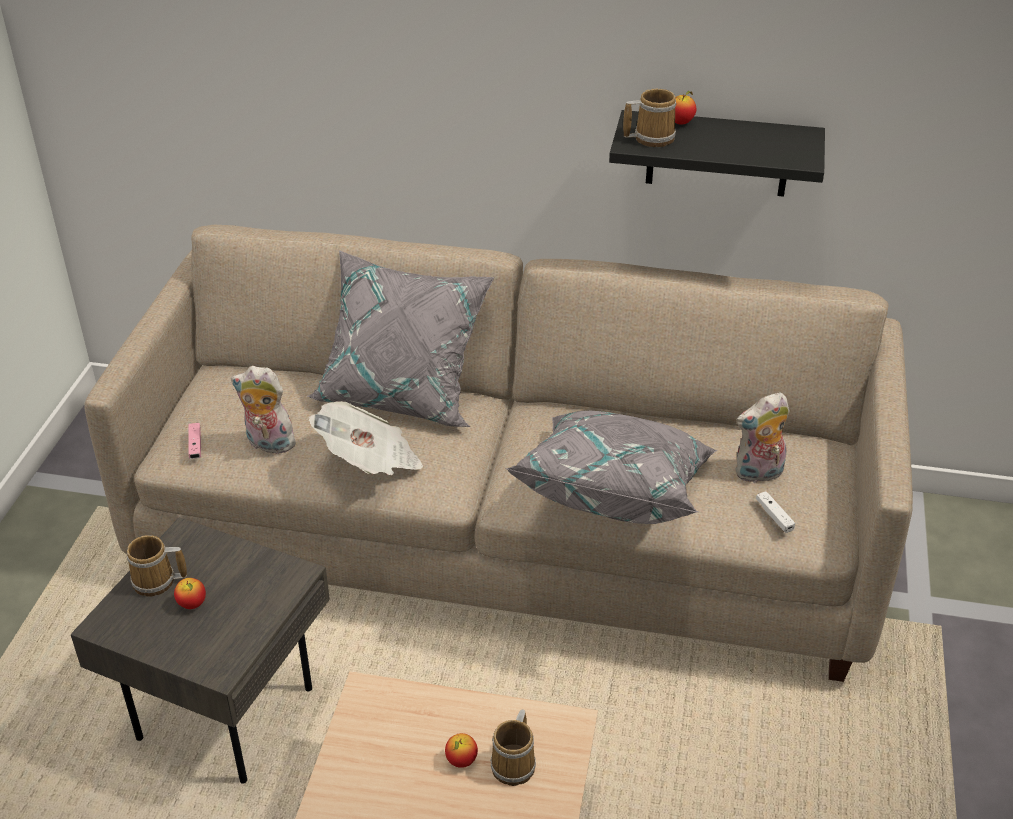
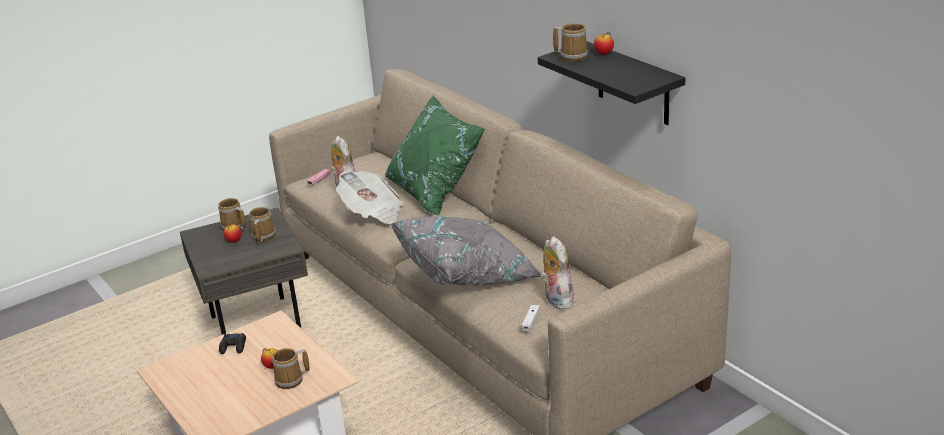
camera: 45 degrees right, 10 degrees down
(228, 575) = (262, 237): none -> mug
(363, 766) = (233, 347): none -> black game controller
(403, 393) = (435, 192): grey pillow -> green pillow
(758, 474) = (556, 300): plush toy -> plush toy turned 45 degrees clockwise

